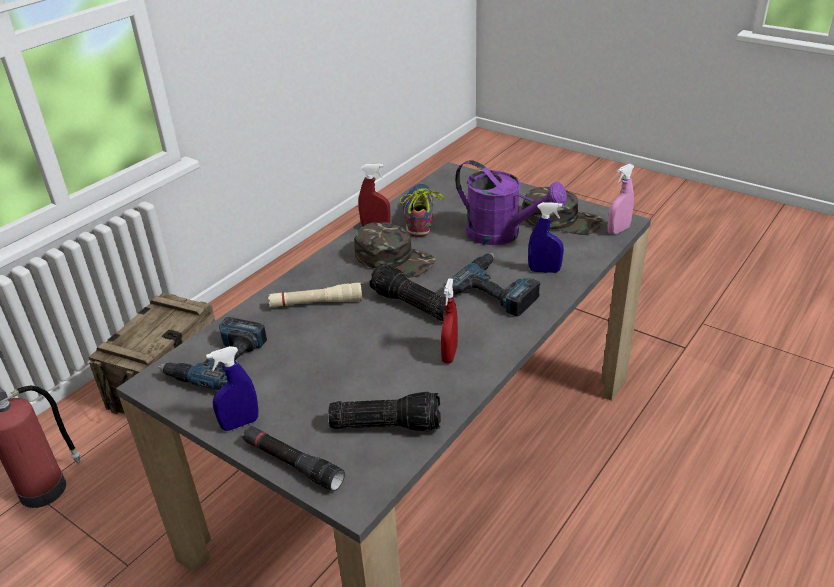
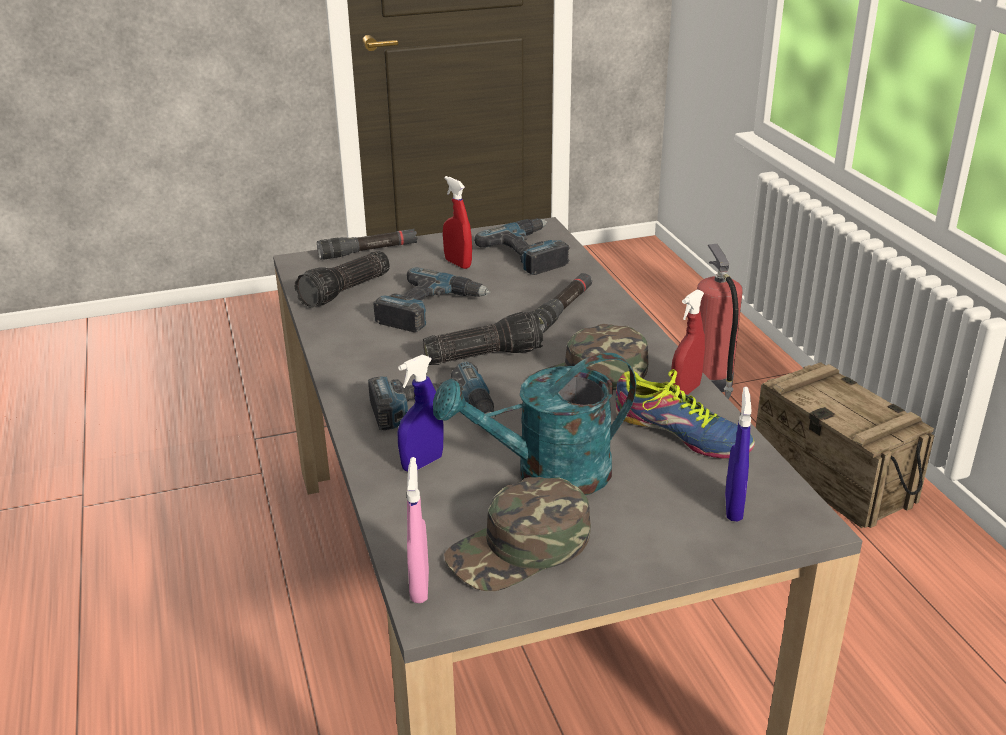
camera: 125 degrees right, 5 degrees down
(240, 423) = (440, 245): blue spray bottle -> blue spray bottle (733, 508)
(316, 303) = (561, 311): beige flashlight -> black flashlight
(372, 361) = (429, 309): none -> power drill
(449, 354) = (379, 345): red spray bottle -> red spray bottle (458, 263)
(502, 234) = (547, 475): purple watering can -> turquoise watering can

